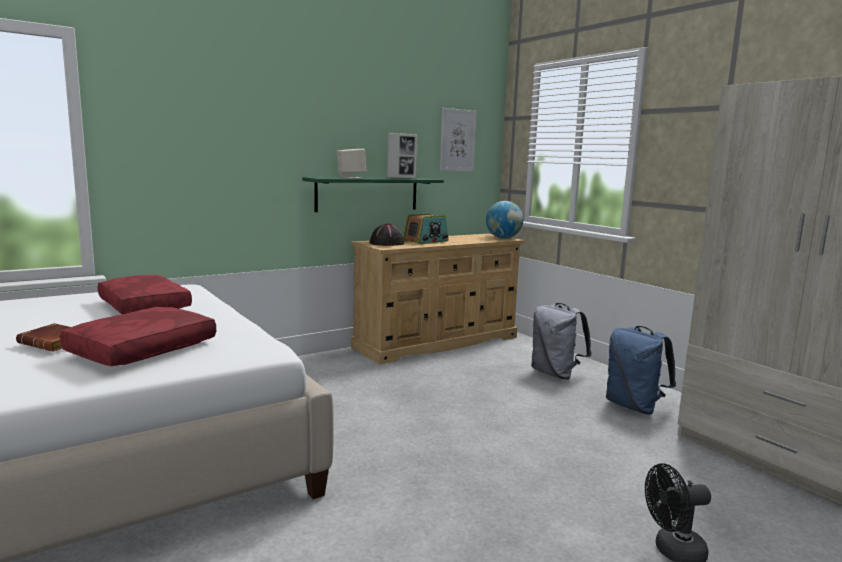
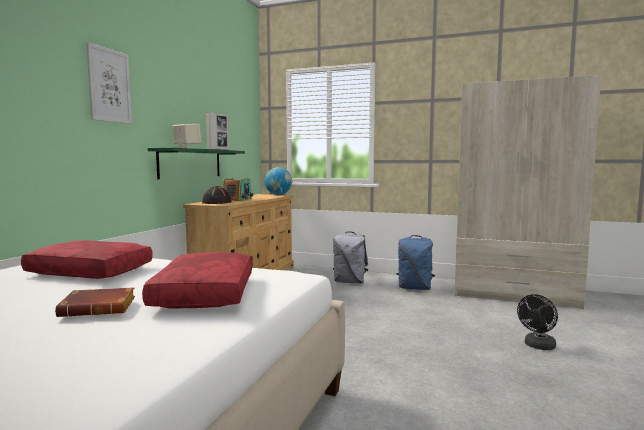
camera: 35 degrees left, 5 degrees down
(457, 140) = (238, 122): picture -> picture (109, 85)

